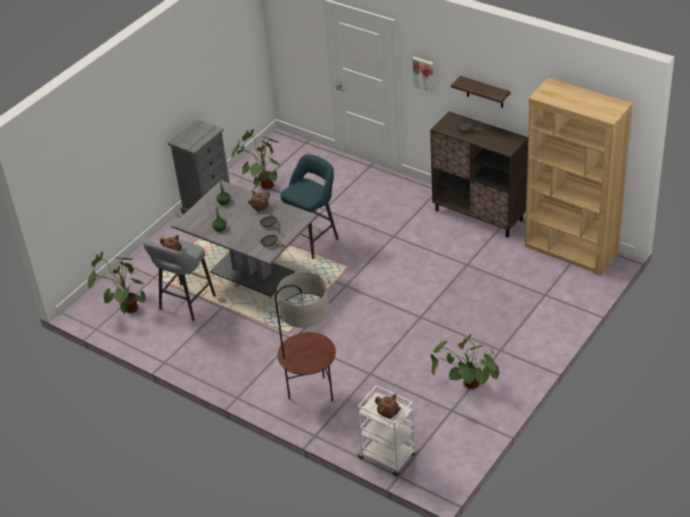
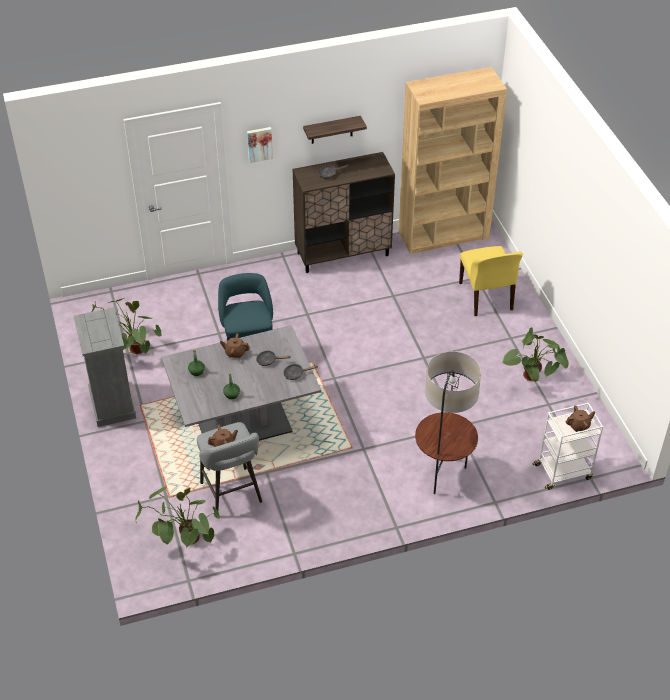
camera: 55 degrees left, 5 degrees up
(529, 312) = (486, 297): none -> yellow chair

